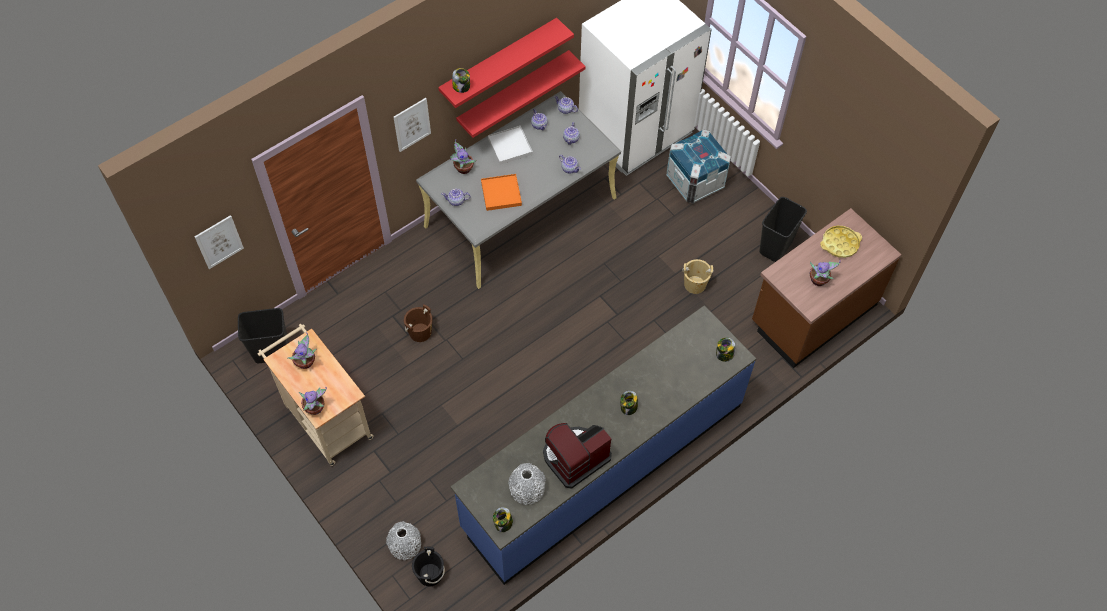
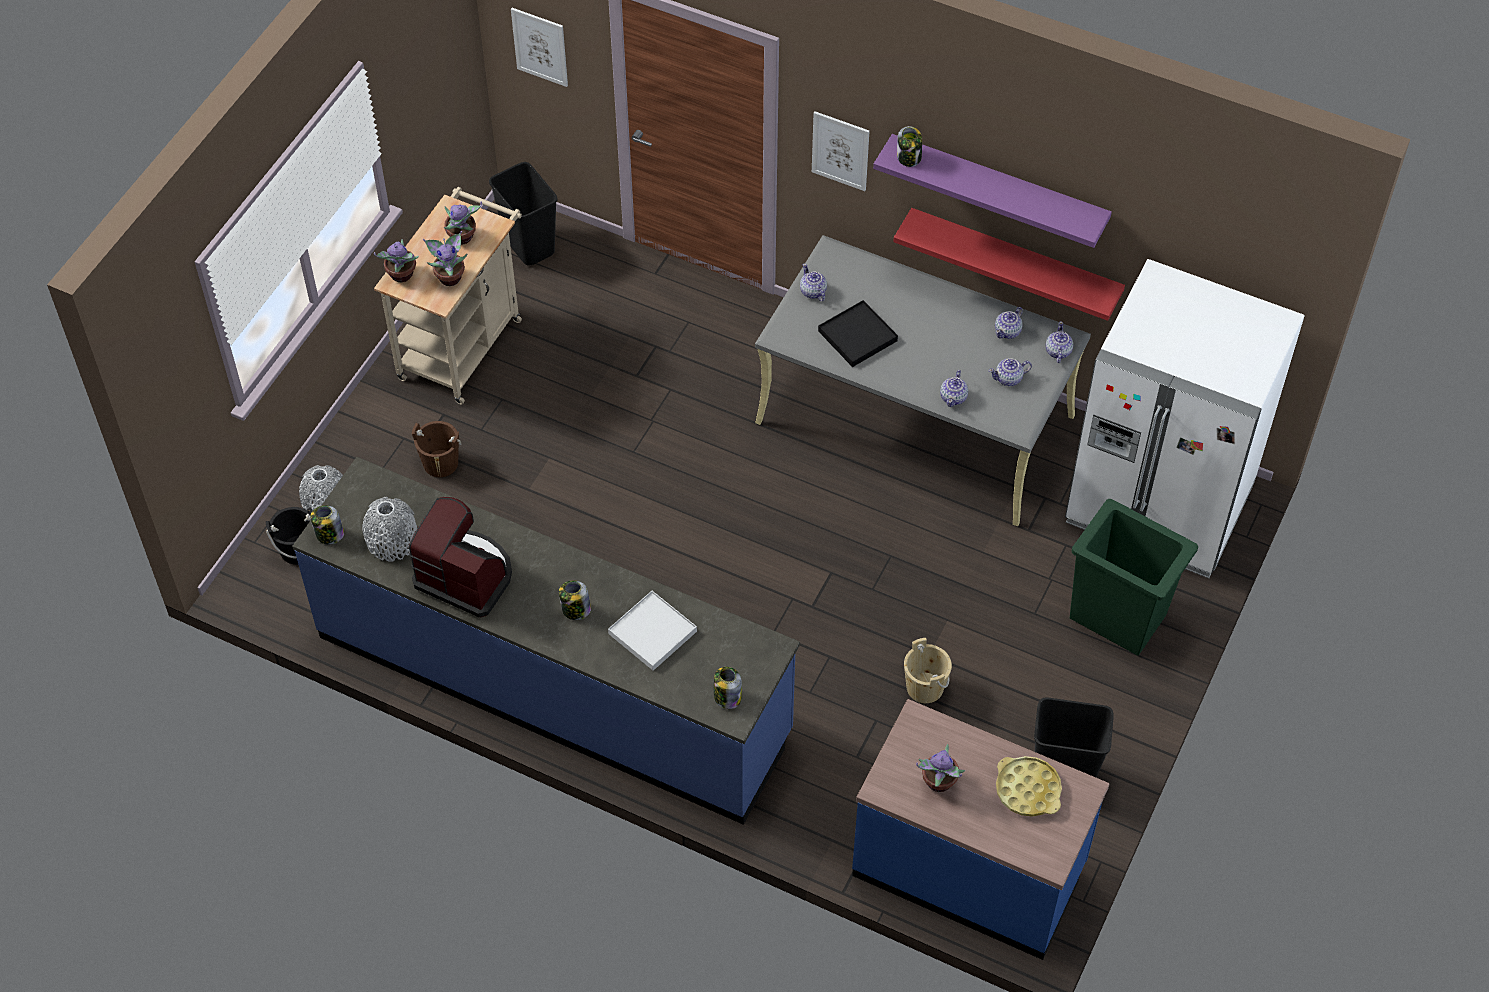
camera: 65 degrees right, 5 degrees down
(420, 332) = (647, 387): brown bucket -> brown bucket (440, 463)
(463, 168) = (872, 276): potted plant -> potted plant (450, 276)
(498, 60) = (998, 187): red shelf -> purple shelf
(501, 193) = (858, 336): orange tray -> black tray
(510, 146) = (946, 313): white tray -> white tray (652, 632)
(695, 181) = (1118, 618): crate -> green trash can
(812, 313) = (969, 869): brown counter -> blue counter

